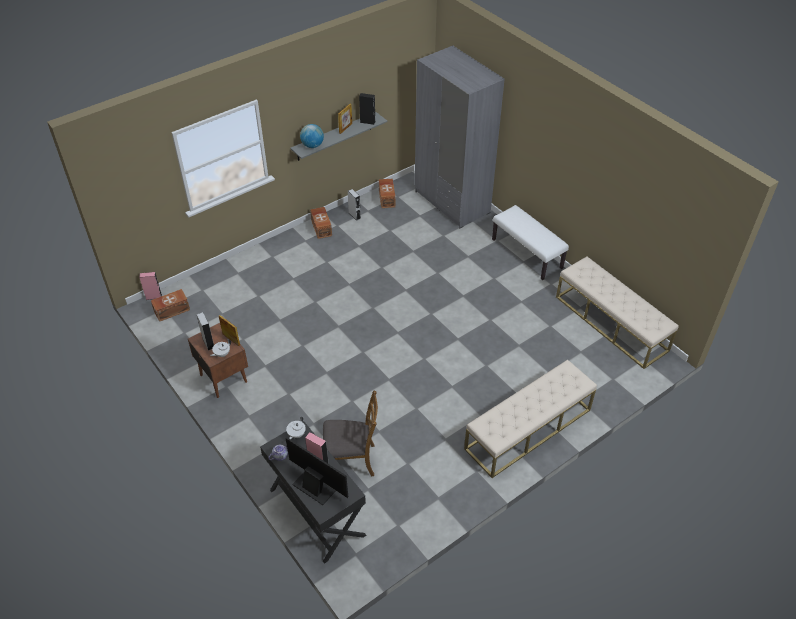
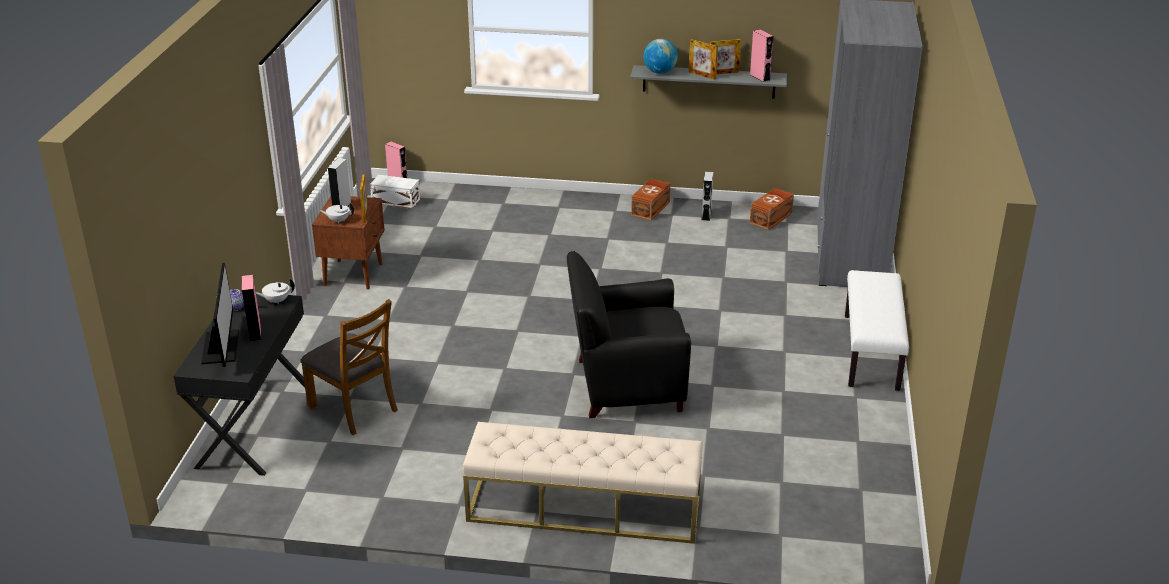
camera: 45 degrees right, 15 degrees down
(171, 310) = (395, 200): brown storage box -> white storage box
(337, 136) = (702, 75): none -> picture frame
(367, 122) = (760, 77): black speaker -> pink speaker
(455, 347) = (626, 385): none -> black armchair
(611, 323) = (876, 481): beige bench -> none

